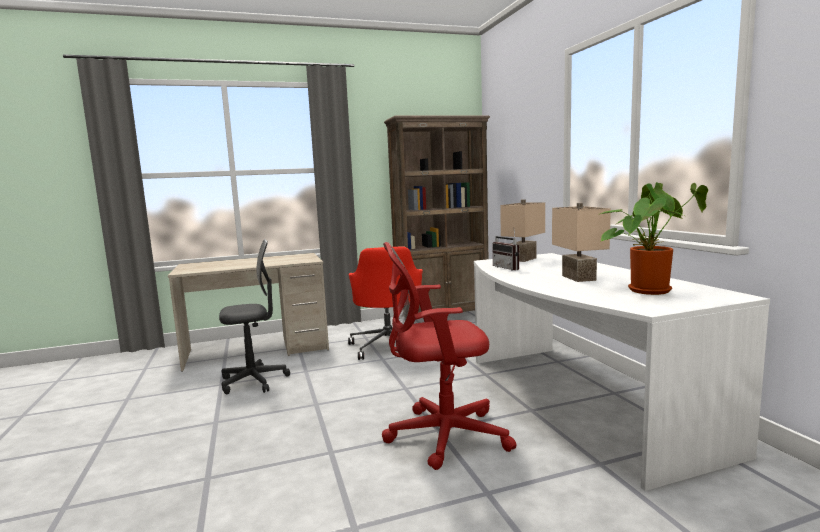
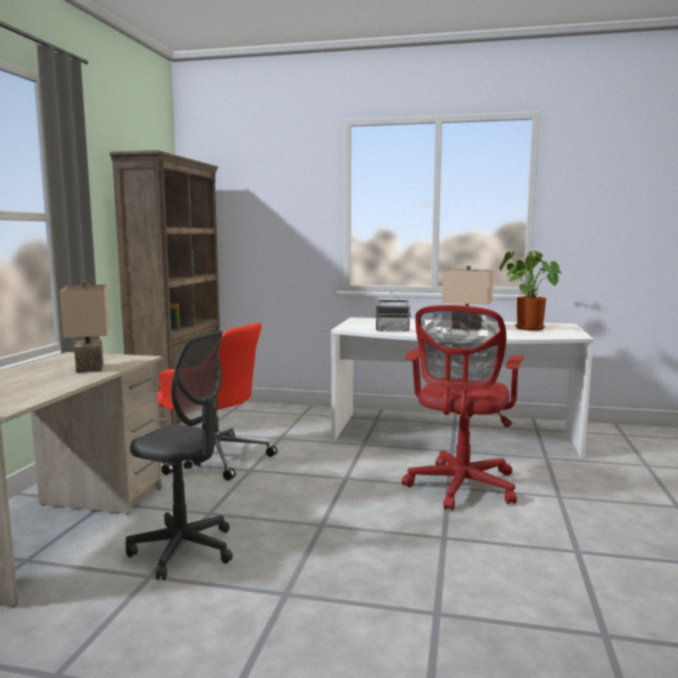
camera: 60 degrees left, 0 degrees up
(254, 381) = (184, 550): grey office chair -> grey office chair turned 105 degrees clockwise
(522, 259) = (361, 323): beige table lamp -> beige table lamp (87, 368)

